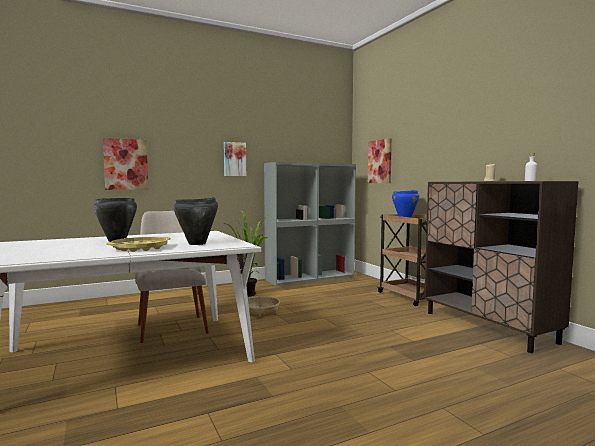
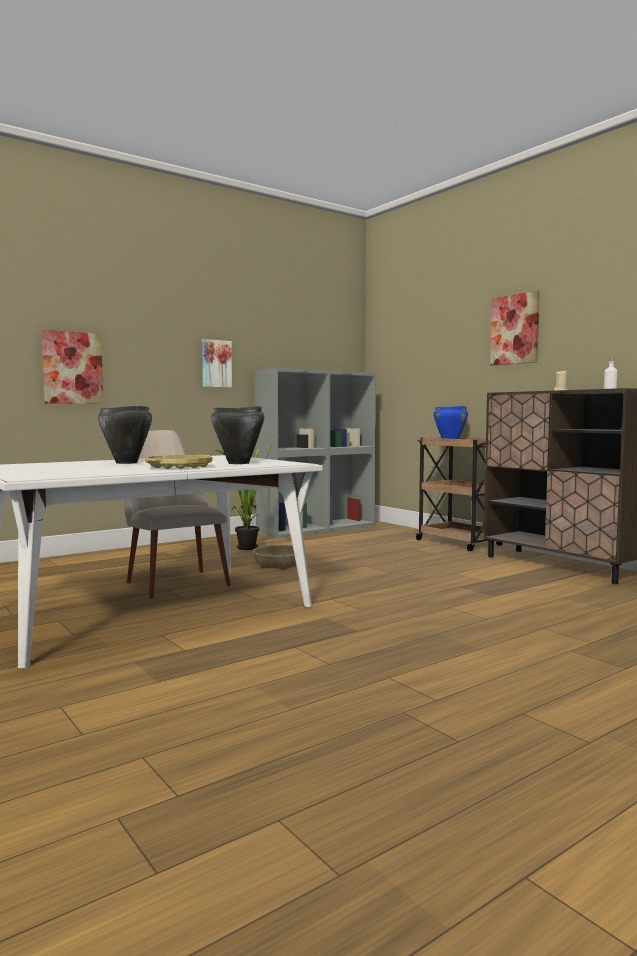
camera: 10 degrees left, 0 degrees up
(380, 161) = (408, 369): picture -> picture (515, 329)

